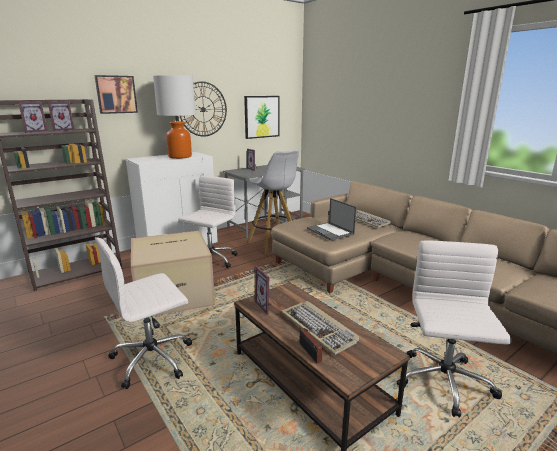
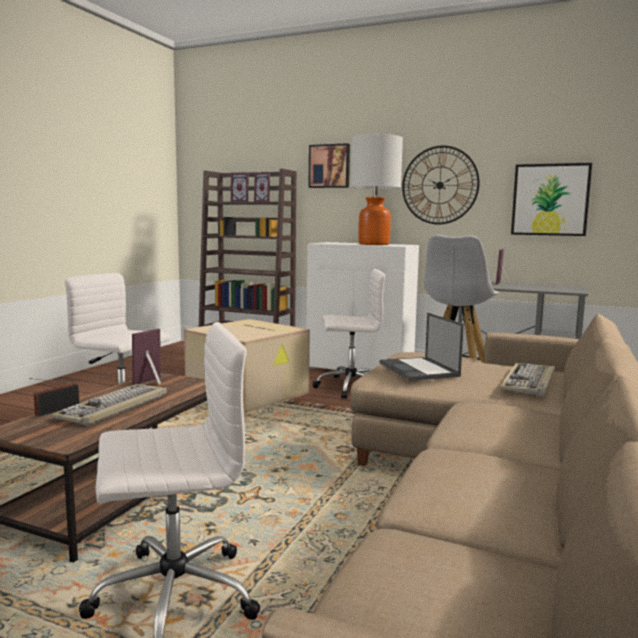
camera: 60 degrees right, 10 degrees down
(330, 231) = (419, 370): laptop -> laptop turned 45 degrees counterclockwise

